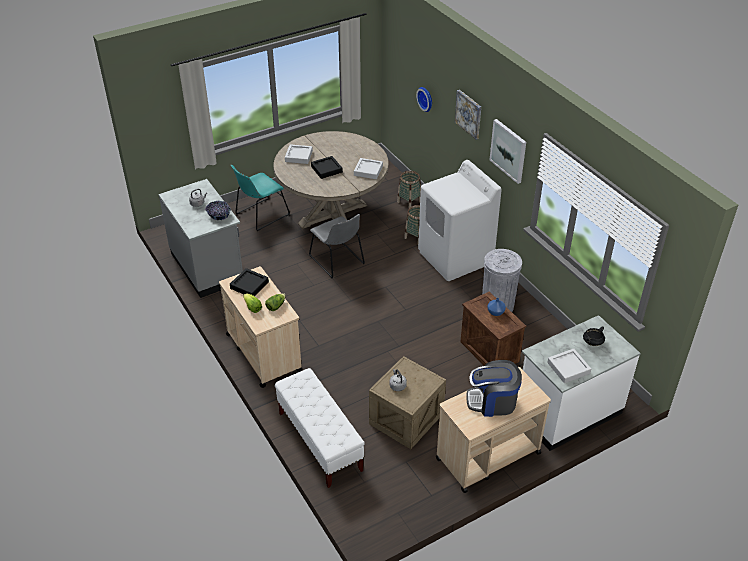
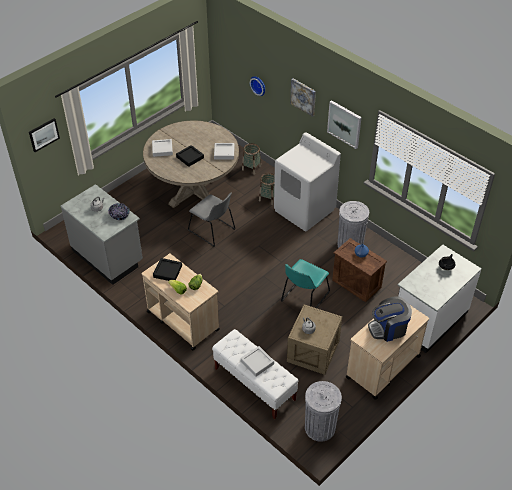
camera: 15 degrees left, 5 degrees up
(156, 110) = (43, 134): none -> picture
(260, 215) = (134, 202): turquoise chair -> turquoise chair (304, 298)
(381, 511) = (320, 427): none -> grey trash can
(568, 368) = (435, 291): grey tray -> grey tray (257, 362)

